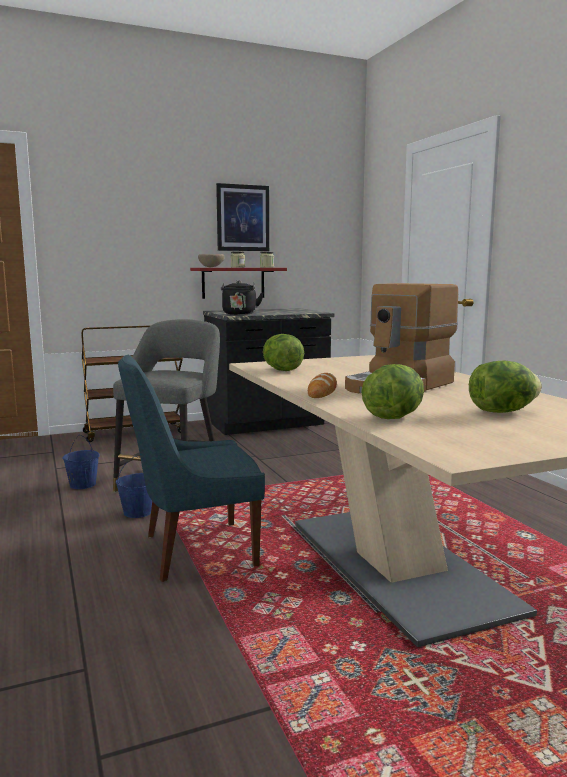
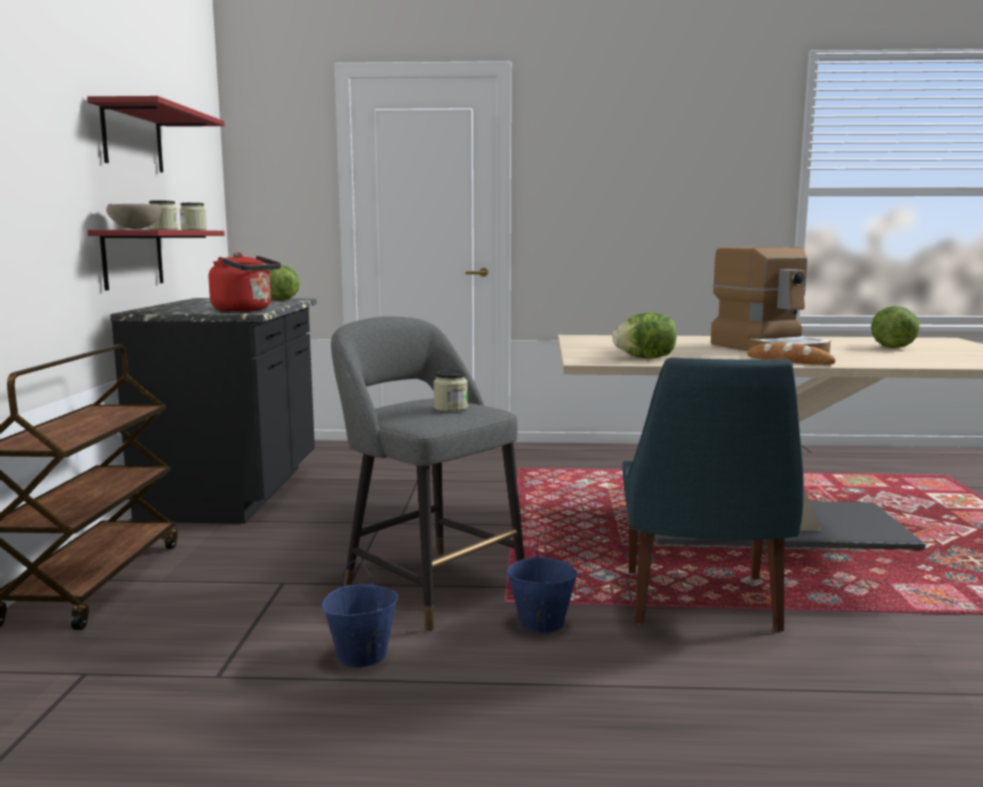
camera: 65 degrees left, 0 degrees up
(163, 375) = (450, 408): none -> jar
(239, 314) = (245, 310): black kettle -> red kettle
(243, 218) = (132, 139): picture -> red shelf
(393, 417) = (915, 361): lettuce -> lettuce (280, 300)

